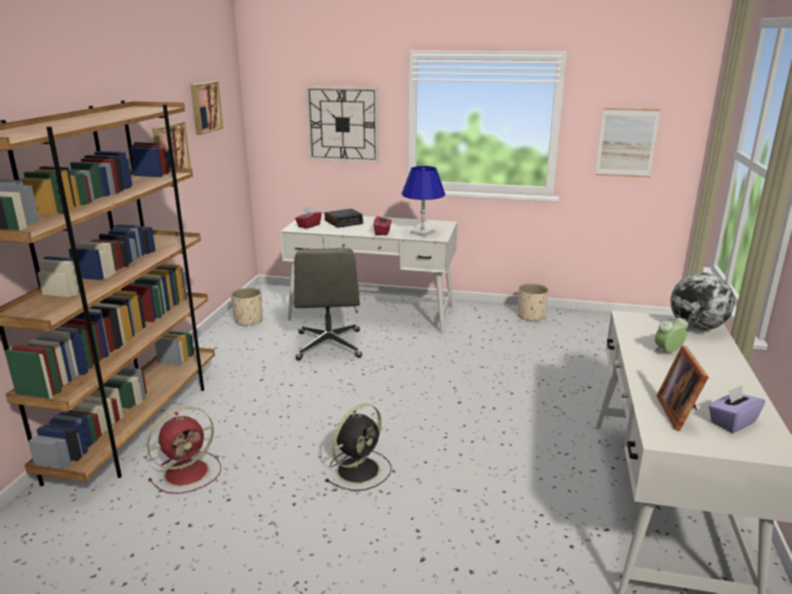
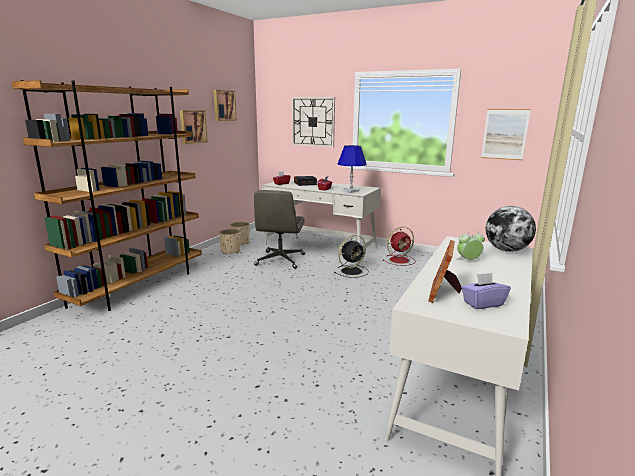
camera: 15 degrees right, 5 degrees down
(188, 472) = (149, 314): red fan -> red fan (400, 260)
(359, 469) = (252, 328): black fan -> black fan (352, 271)
(531, 316) = (429, 258): beige planter -> beige planter (230, 251)

